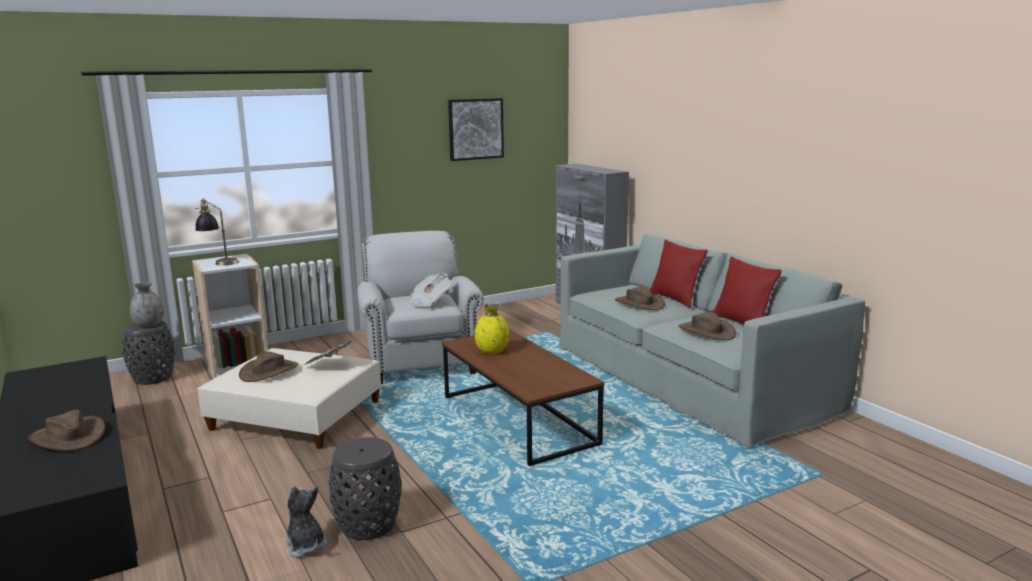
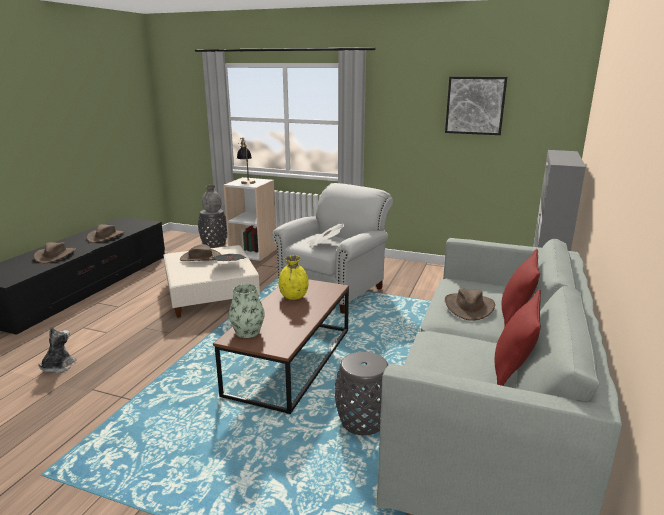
camera: 50 degrees right, 5 degrees up
(368, 525) = (93, 374): grey stool -> grey stool (362, 421)
(531, 383) = (247, 332): none -> vase
(706, 331) = (449, 361): brown hat -> brown hat (106, 236)

